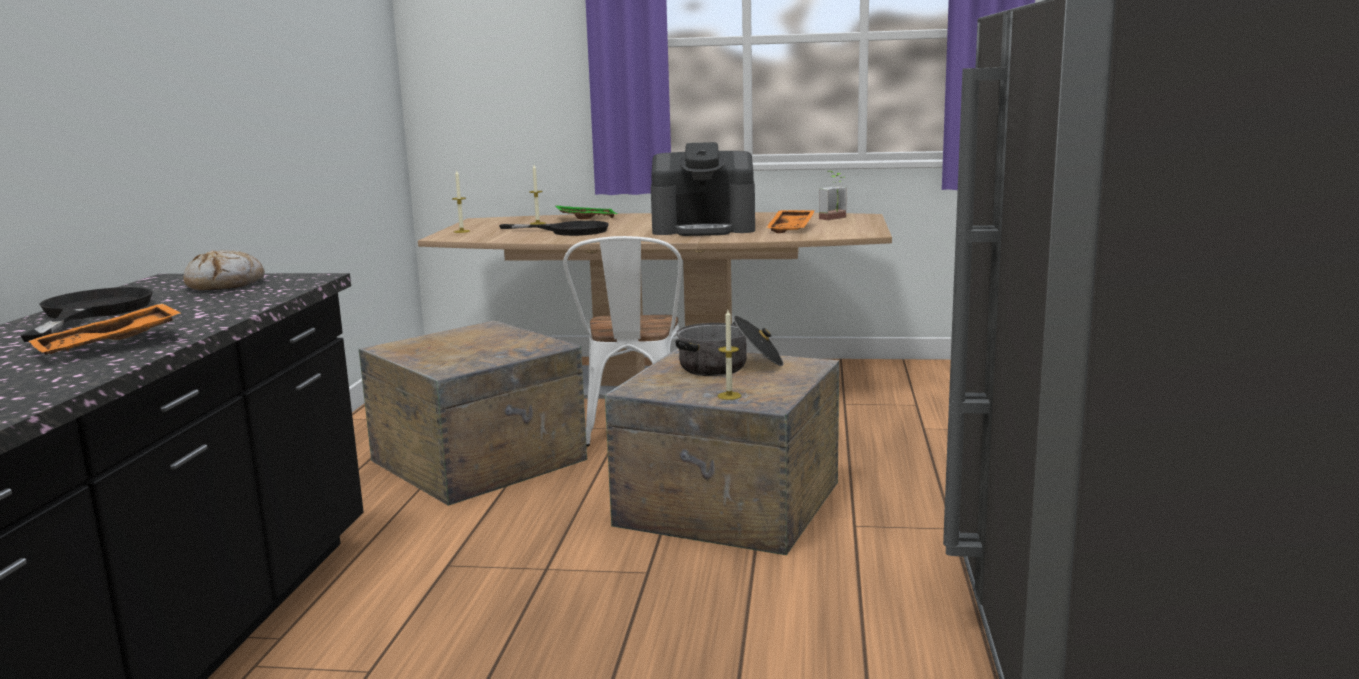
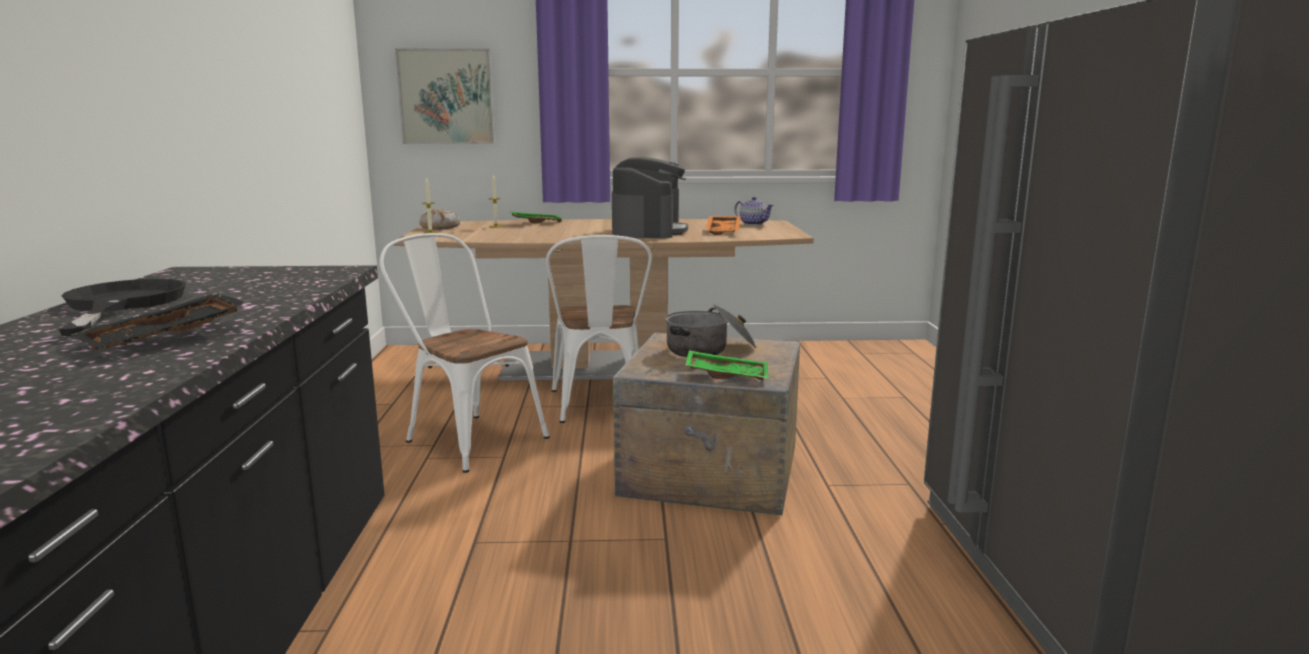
camera: 10 degrees left, 0 degrees up
(109, 346) = (167, 339): orange tray -> black tray
(226, 284) = (254, 276): bread -> bread (440, 227)
(479, 459) = (468, 437): crate -> white chair
(489, 76) = (446, 96): none -> picture
(568, 231) = (529, 233): black frying pan -> none
(704, 229) = (649, 231): coffee machine -> coffee machine turned 75 degrees counterclockwise
(729, 396) = (727, 375): candle -> green tray
(836, 218) = (753, 224): potted plant -> teapot

